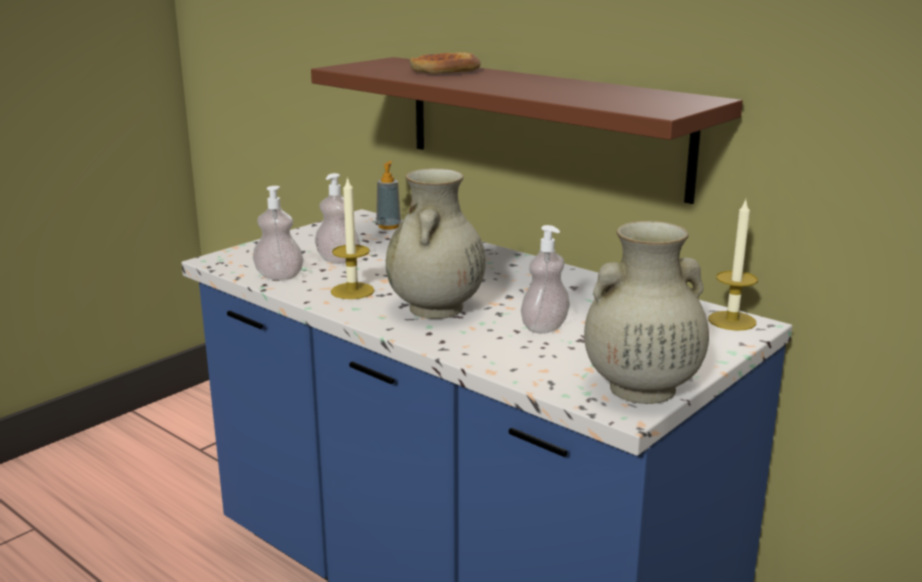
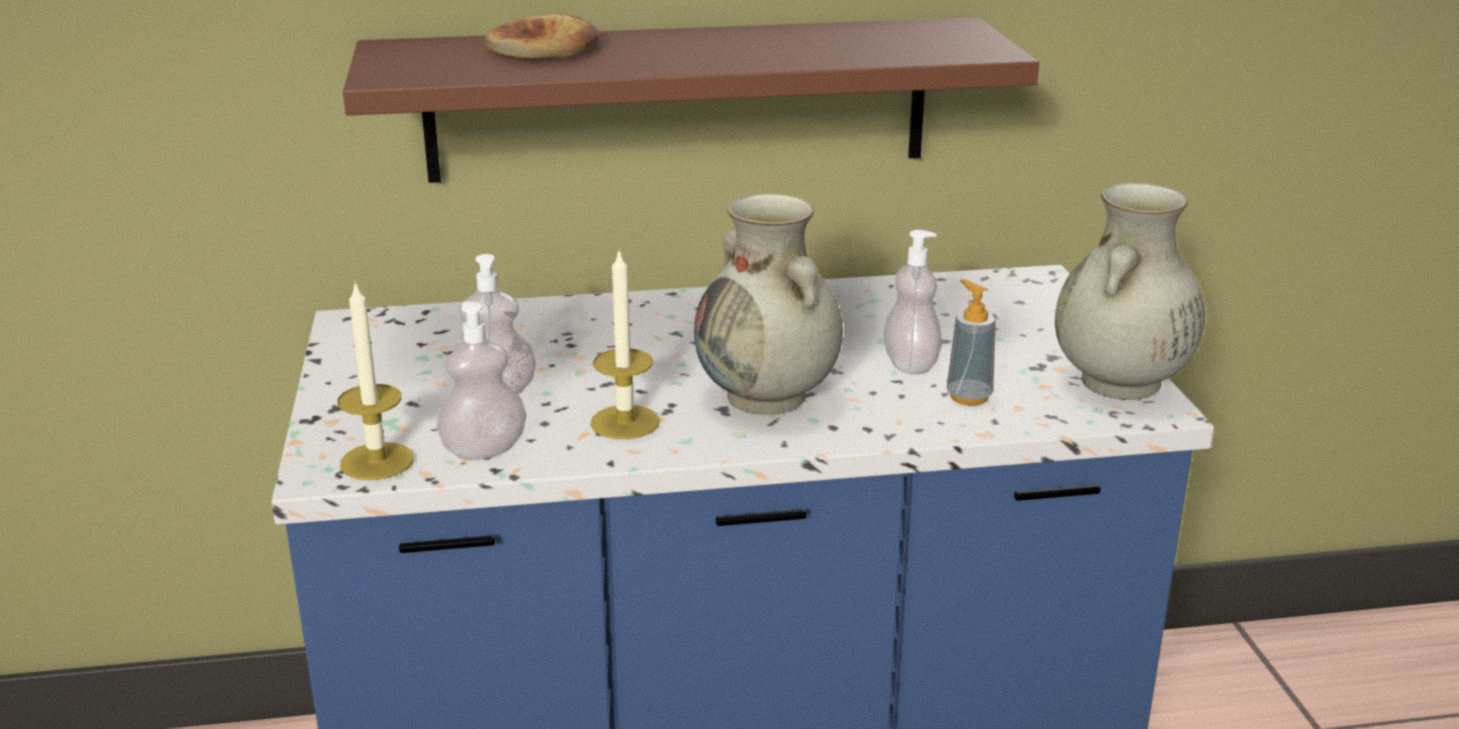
camera: 50 degrees left, 5 degrees up
(388, 226) = (429, 320): soap dispenser -> soap dispenser (969, 396)
(732, 321) = (1020, 281): candle -> candle (377, 461)

